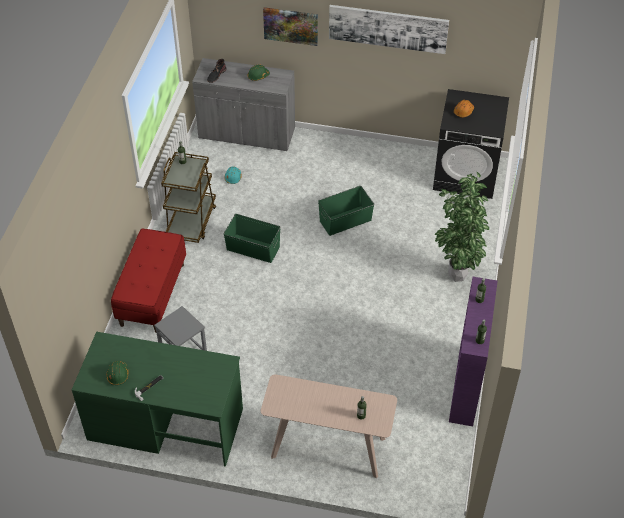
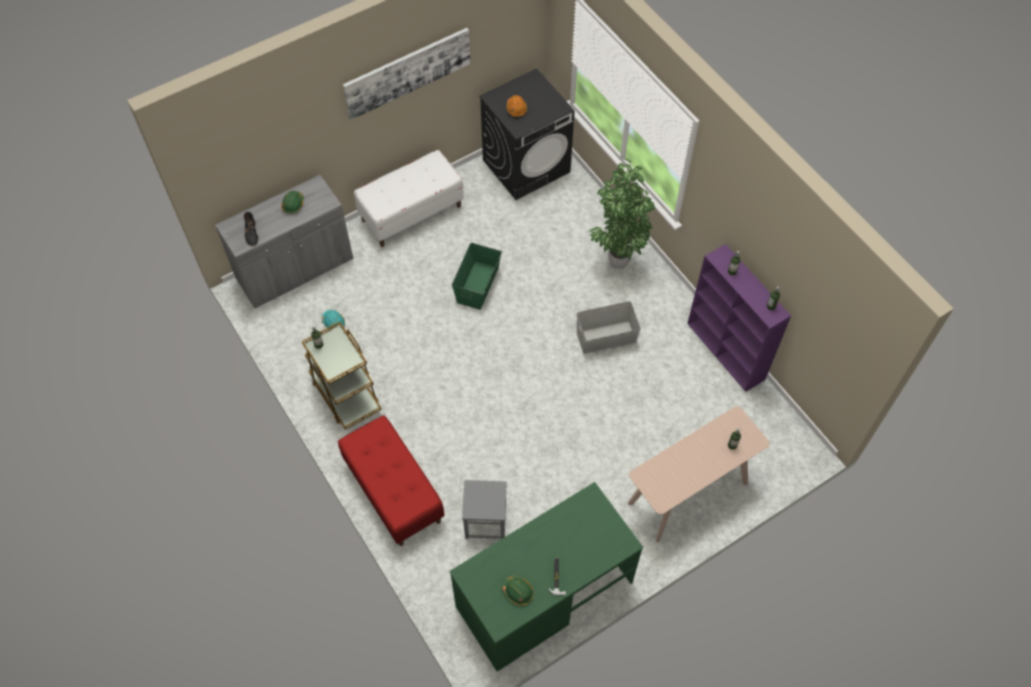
camera: 45 degrees left, 10 degrees up
(253, 248) = (429, 374): green storage box -> none
(291, 25) = (305, 131): picture -> none
(355, 151) = (411, 213): none -> white bench
(392, 313) = (606, 337): none -> grey storage box

